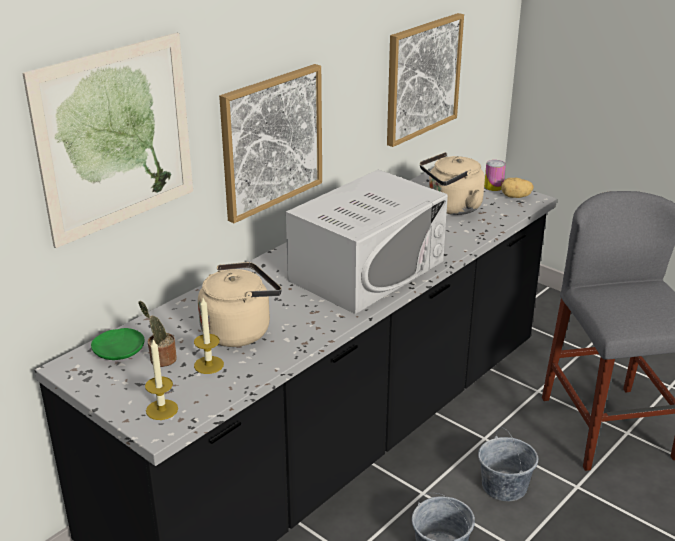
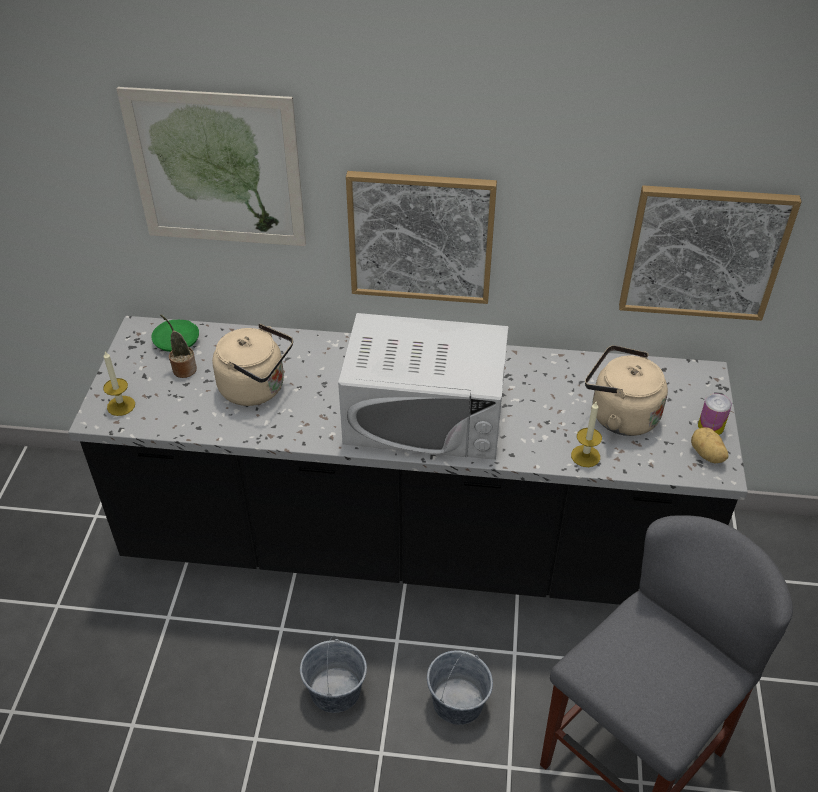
camera: 55 degrees right, 15 degrees up
(208, 365) = (195, 398): candle -> candle (585, 456)

